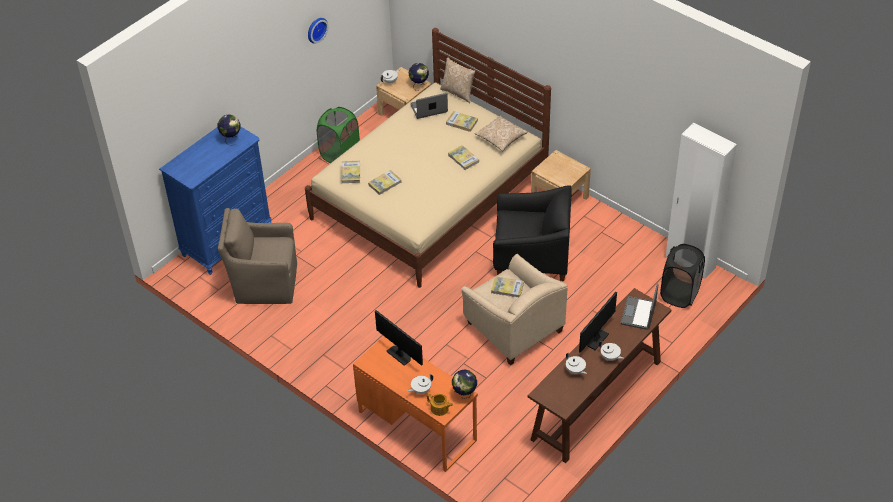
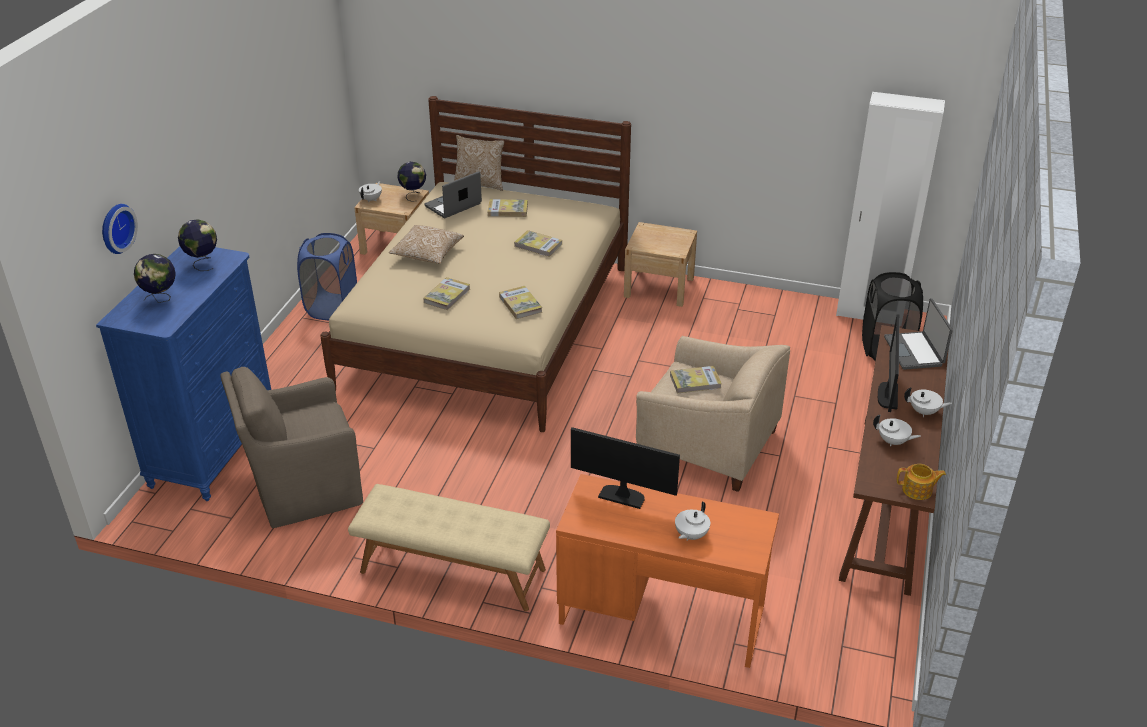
camera: 25 degrees left, 10 degrees down
(316, 29) = (275, 107): wall clock -> wall clock (115, 228)
(319, 361) = (452, 571): none -> beige bench
(340, 154) = (332, 307): green laundry basket -> blue laundry basket
(351, 173) = (388, 295): book -> book (520, 304)
(440, 409) = (740, 553): teapot -> teapot (918, 490)
(464, 394) = (761, 520): globe -> globe (161, 299)
(501, 139) = (572, 215): pillow -> pillow (427, 254)
(532, 255) = (670, 355): black armchair -> none

